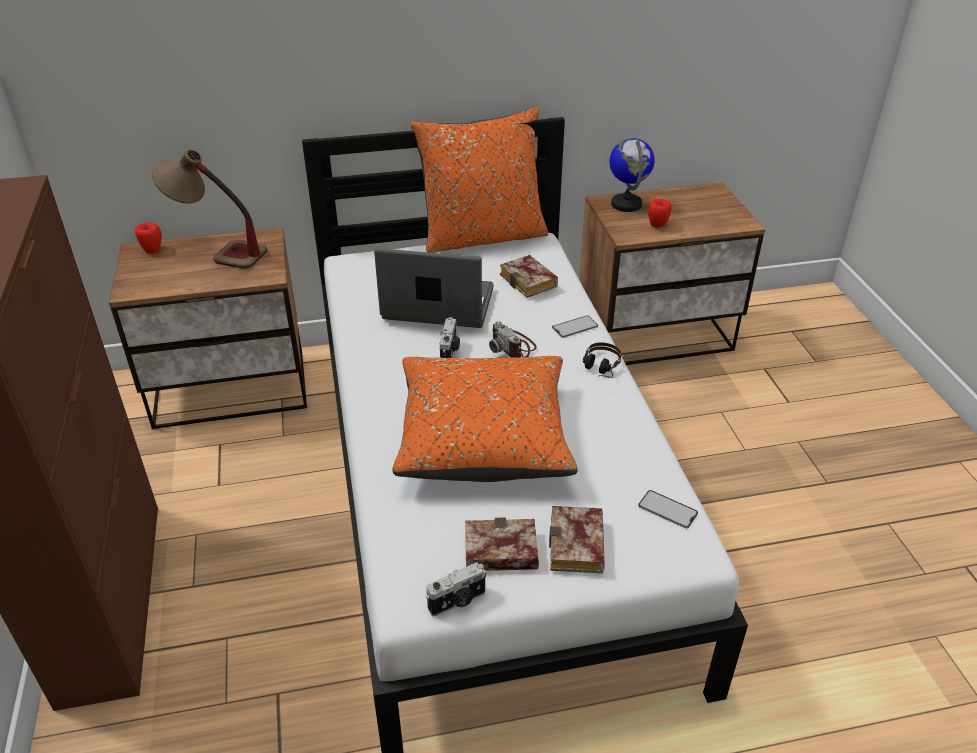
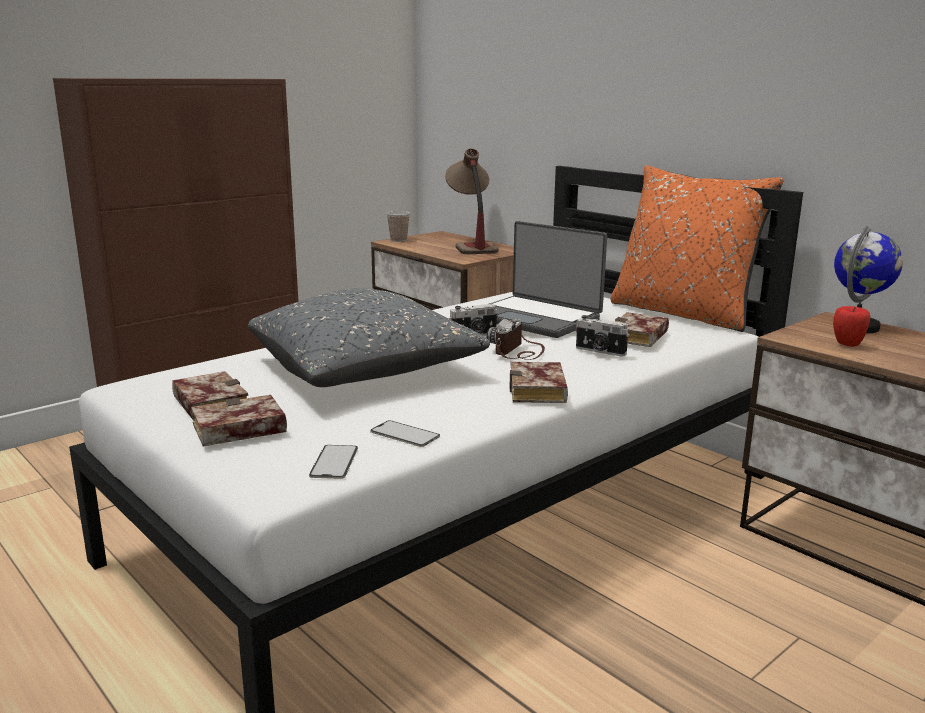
camera: 60 degrees right, 20 degrees down
(130, 284) = (398, 240): none -> cup
(152, 250) = (446, 236): apple -> none
(437, 305) = (535, 318): laptop -> laptop turned 150 degrees clockwise
(458, 602) = (134, 402): camera -> camera (600, 351)
(483, 438) = (365, 370): orange pillow -> grey pillow
(575, 327) = (598, 369): phone -> phone (405, 434)
(599, 370) = (540, 391): headphones -> book

